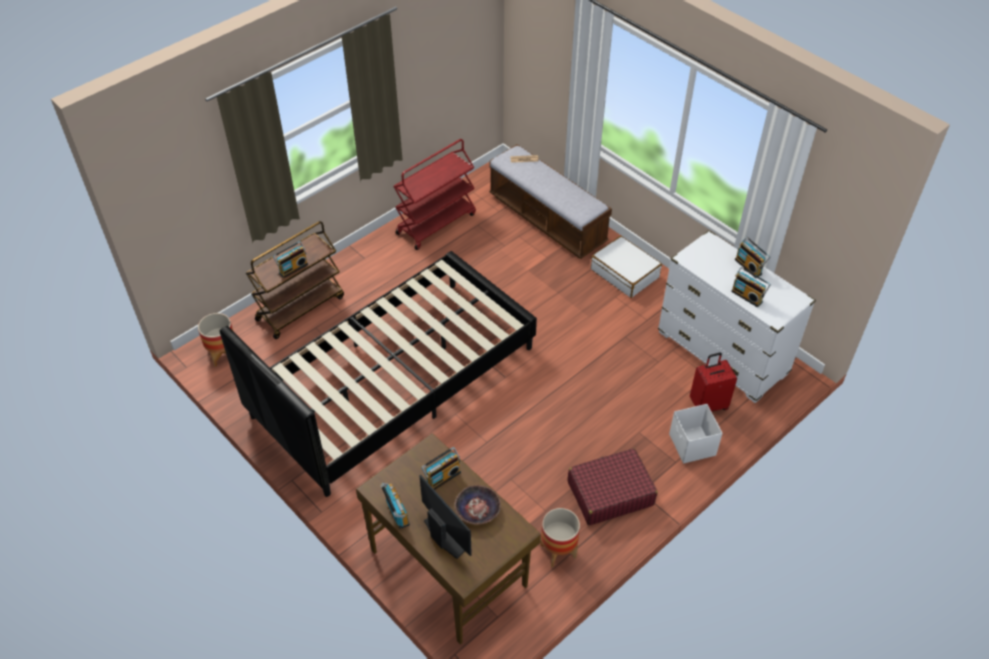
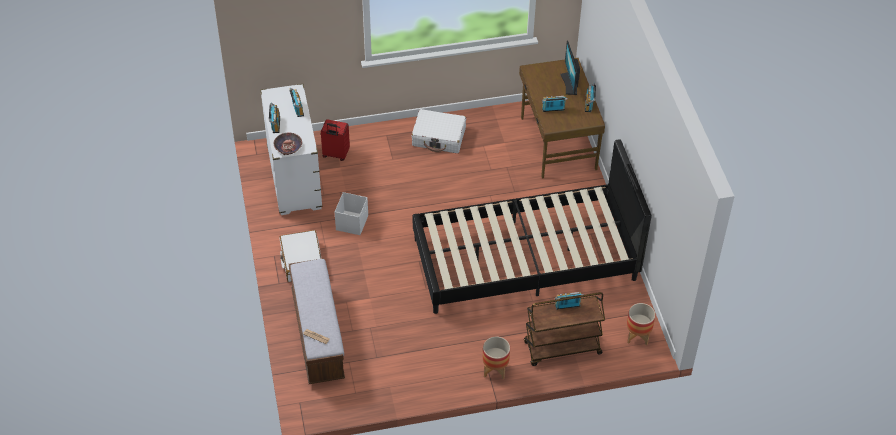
camera: 150 degrees left, 0 degrees up
(436, 223) = (408, 375): red cart -> none
(477, 509) = (544, 88): bowl -> bowl (288, 147)
(558, 551) = (491, 124): planter -> planter (495, 370)
(610, 493) = (439, 137): red suitcase -> white suitcase
(692, 445) = (368, 138): white storage box -> white storage box (352, 222)

